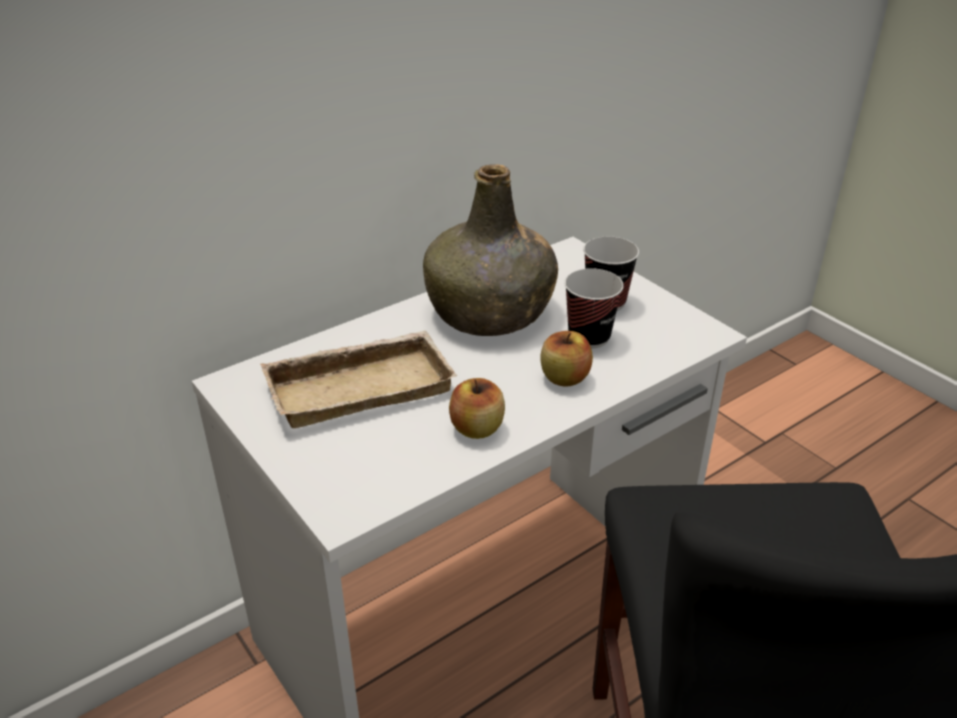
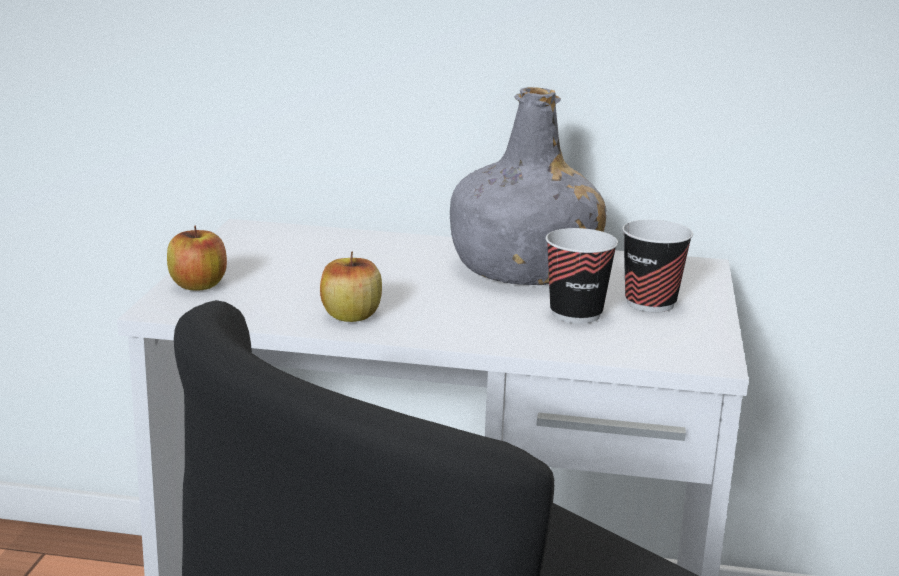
camera: 45 degrees right, 15 degrees down
(361, 385) = (325, 263): beige tray -> none
(490, 312) = (523, 269): green bottle -> grey bottle
(564, 378) = (491, 324): apple -> apple (198, 285)

